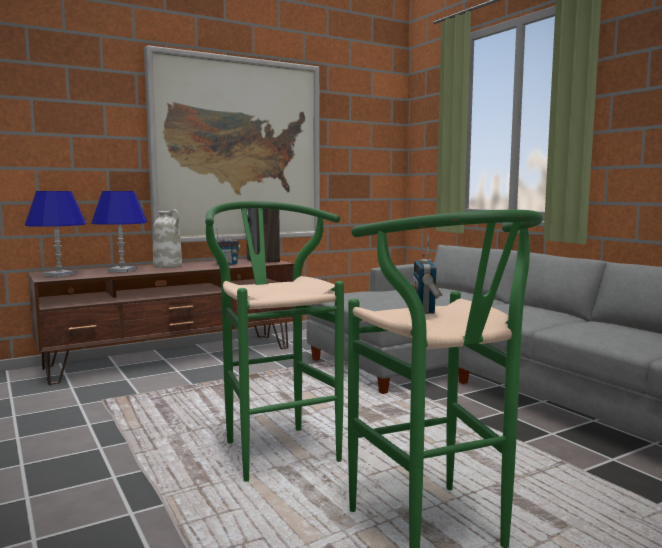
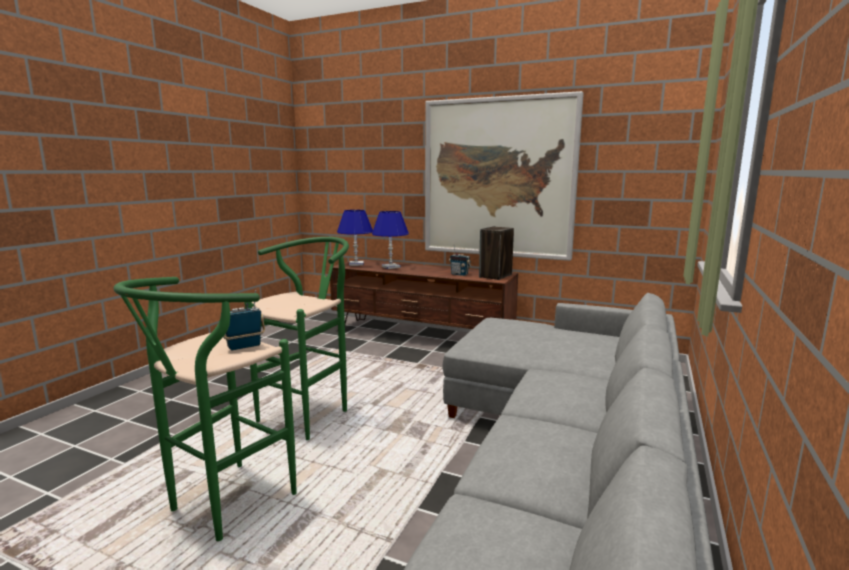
camera: 55 degrees right, 5 degrees up
(168, 266) = (424, 268): white vase -> none

